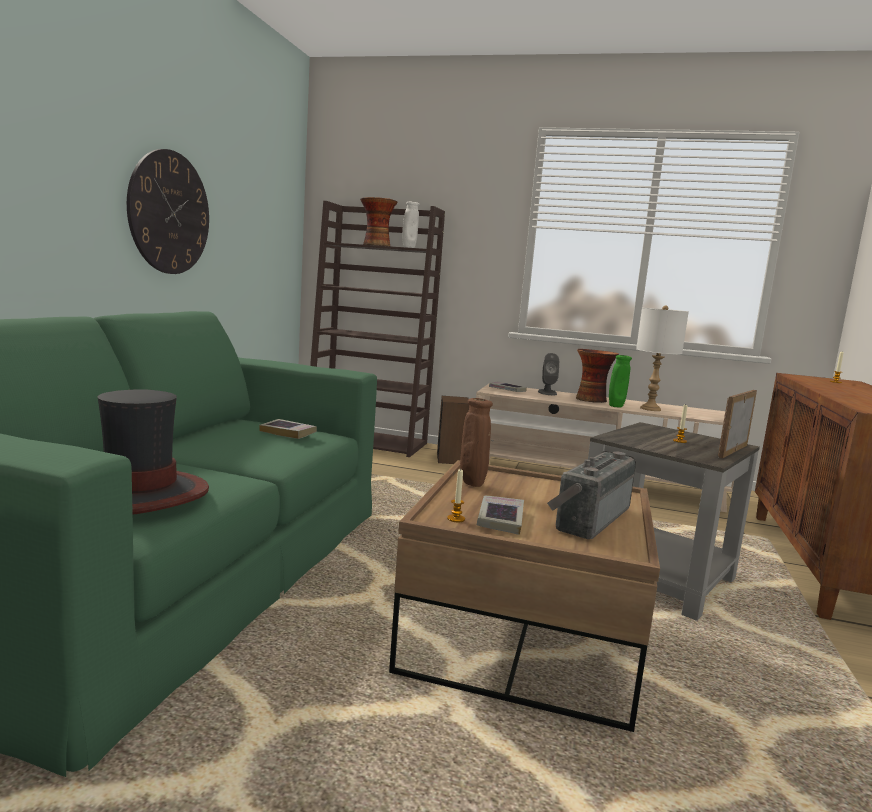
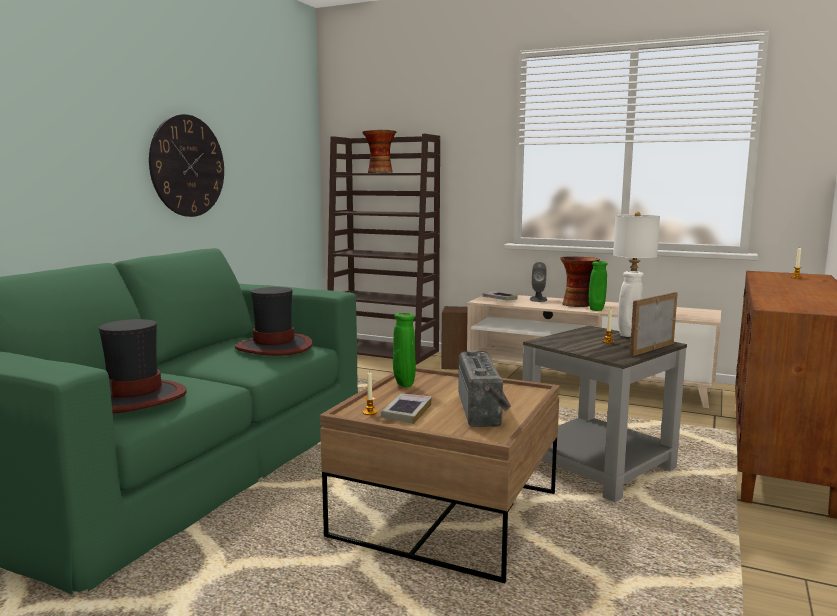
camera: 10 degrees right, 0 degrees up
(288, 432) = (274, 347): book -> hat
(408, 248) = (409, 172): white vase -> white vase (628, 336)
(472, 484) = (404, 385): brown vase -> green vase
(587, 518) = (484, 410): radio -> radio turned 135 degrees clockwise

